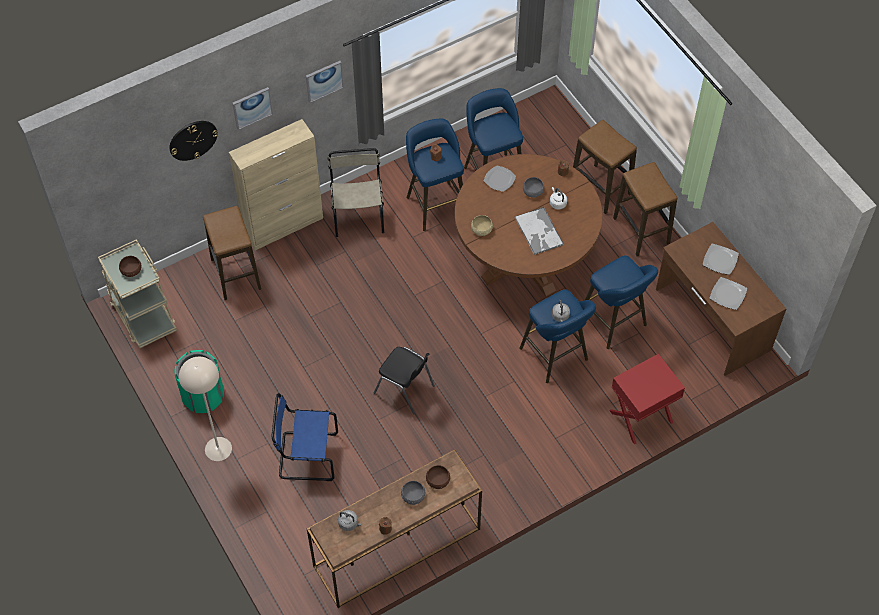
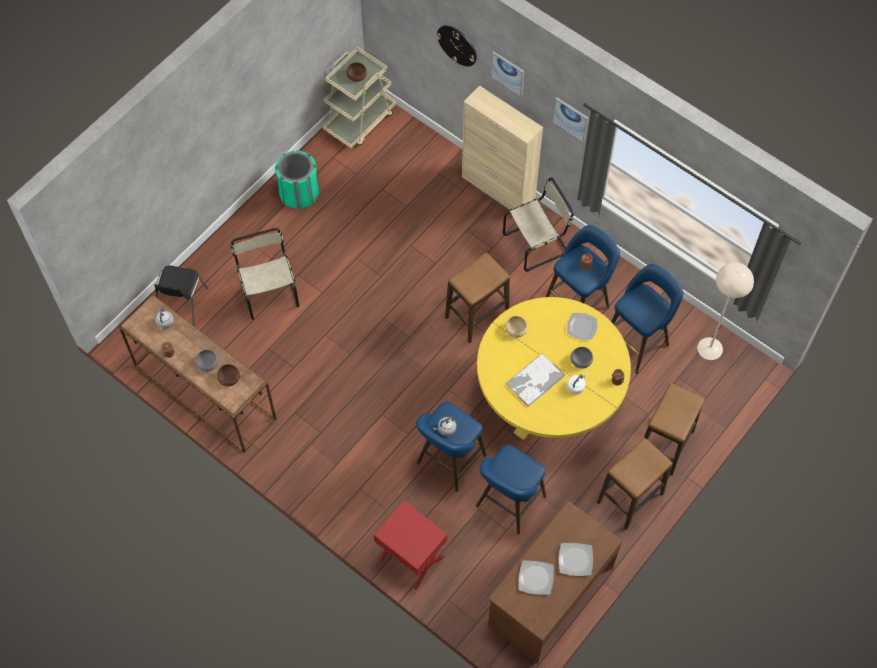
camera: 70 degrees right, 5 degrees up
(218, 449) = (252, 224): beige floor lamp -> beige floor lamp (710, 348)
(235, 274) = (430, 171): stool -> stool (477, 315)
(306, 456) = (269, 291): blue chair -> beige chair
(405, 390) = (363, 345): black chair -> black chair (182, 304)
(524, 260) = (548, 401): brown dining table -> yellow dining table

